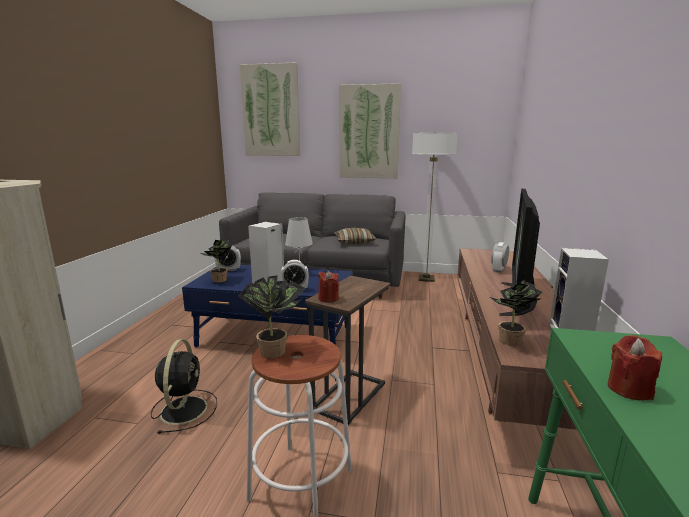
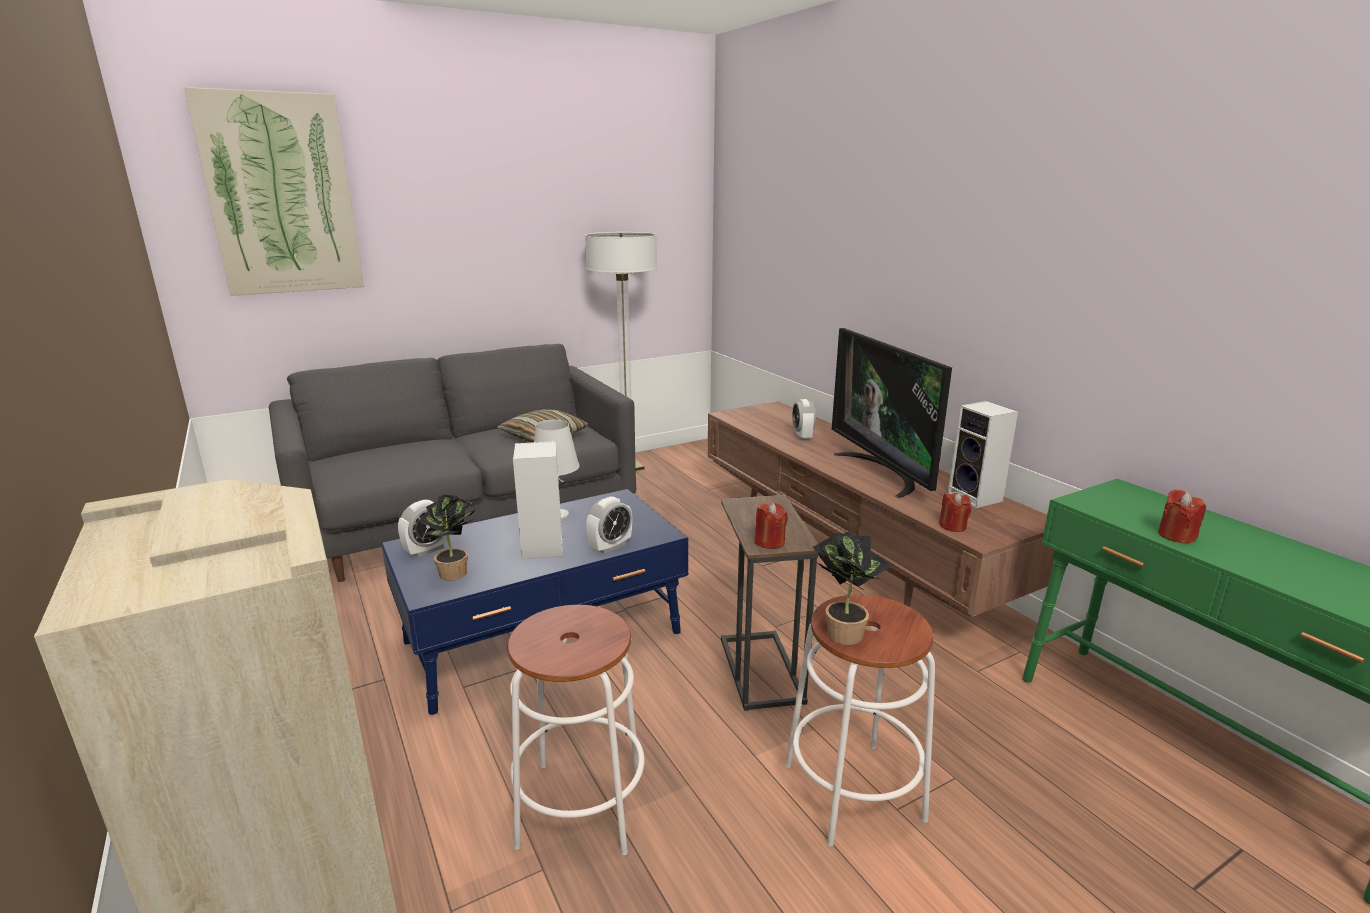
camera: 40 degrees left, 5 degrees up
(184, 409) = (581, 806): black fan -> white stool
(369, 132) = (498, 233): picture -> none
(510, 342) = (953, 526): potted plant -> red candle

